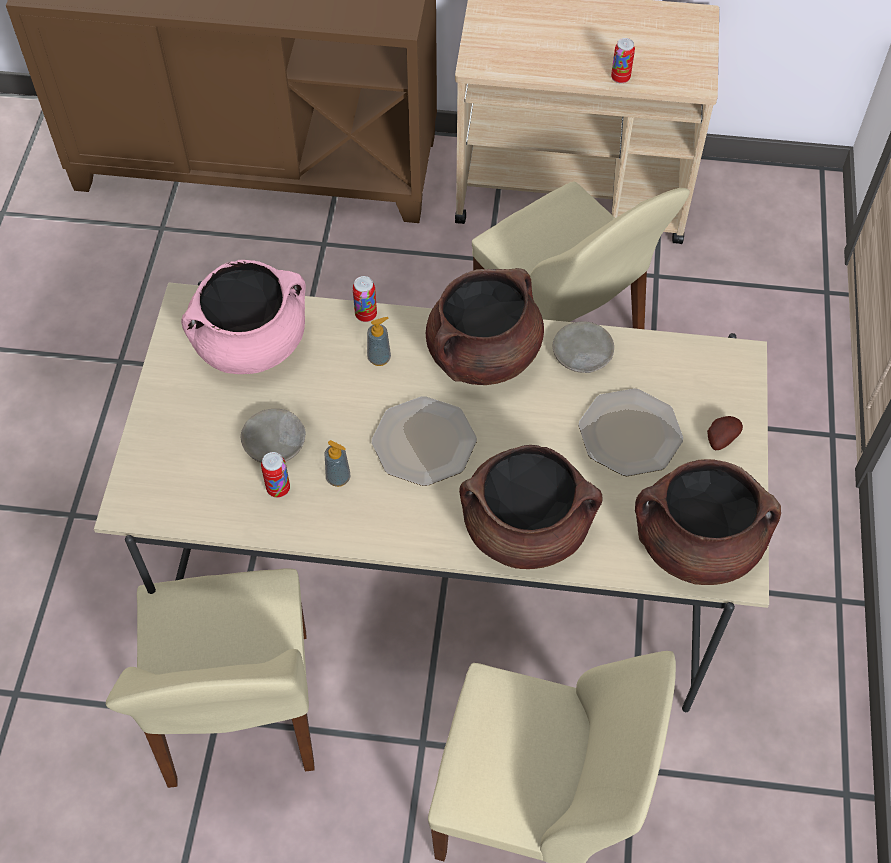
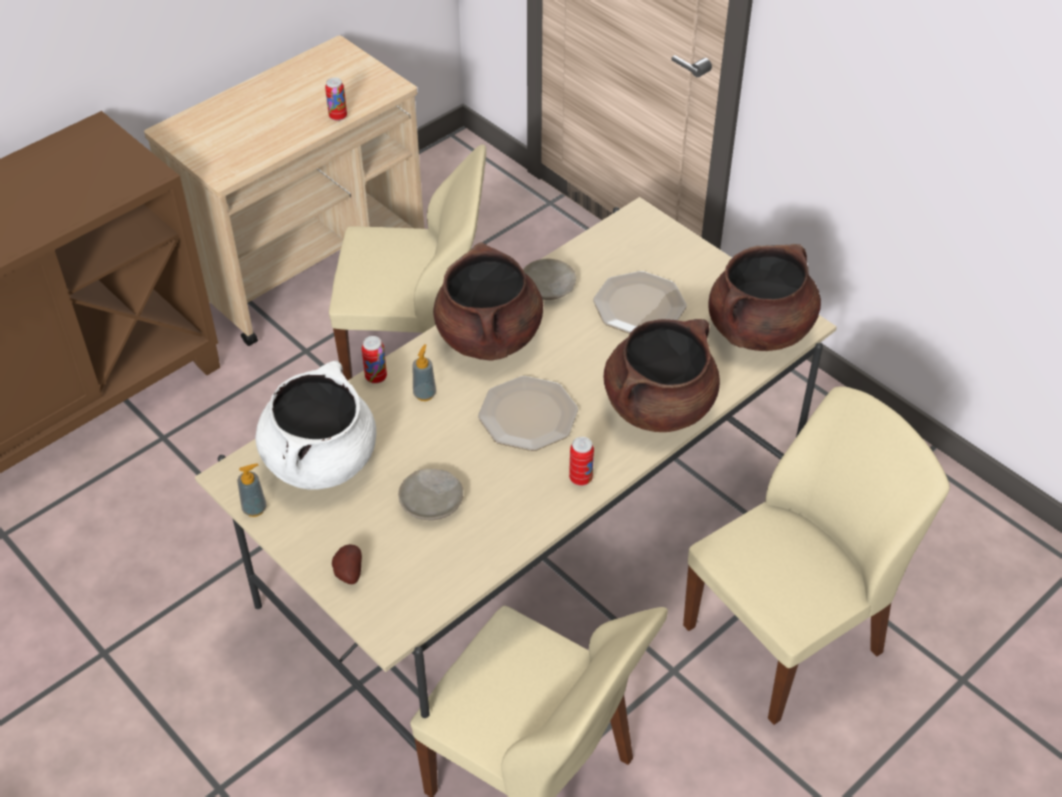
camera: 50 degrees left, 10 degrees down
(251, 343) = (320, 460): pink cooking pot -> white cooking pot
(278, 489) = (476, 524): can -> can (580, 478)
(338, 478) = (505, 482): soap dispenser -> soap dispenser (254, 509)
(719, 439) = (690, 266): potato -> potato (347, 573)

